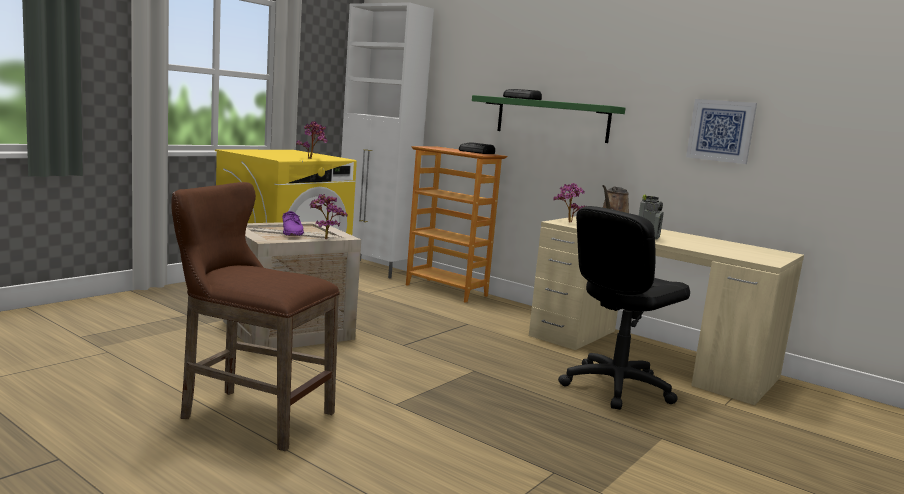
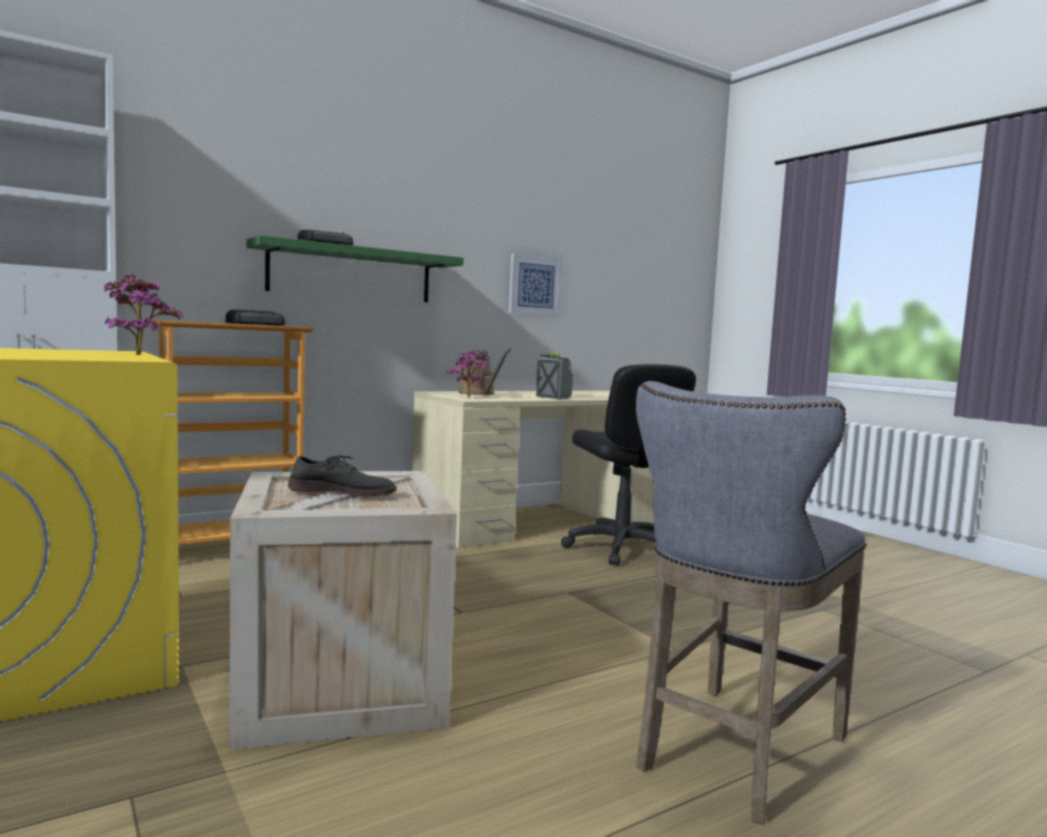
camera: 70 degrees left, 5 degrees down
(249, 415) = (733, 755): brown stool -> grey stool
(292, 231) = (342, 491): purple shoe -> grey shoe
(324, 238) = (417, 482): potted plant -> none

